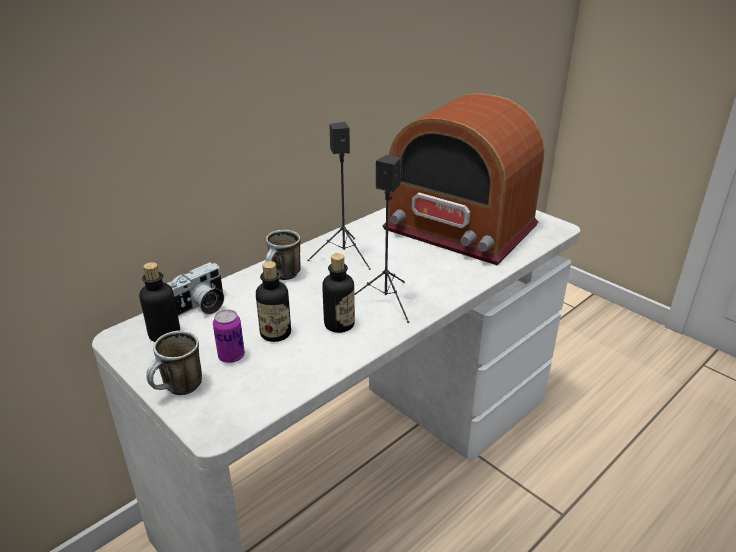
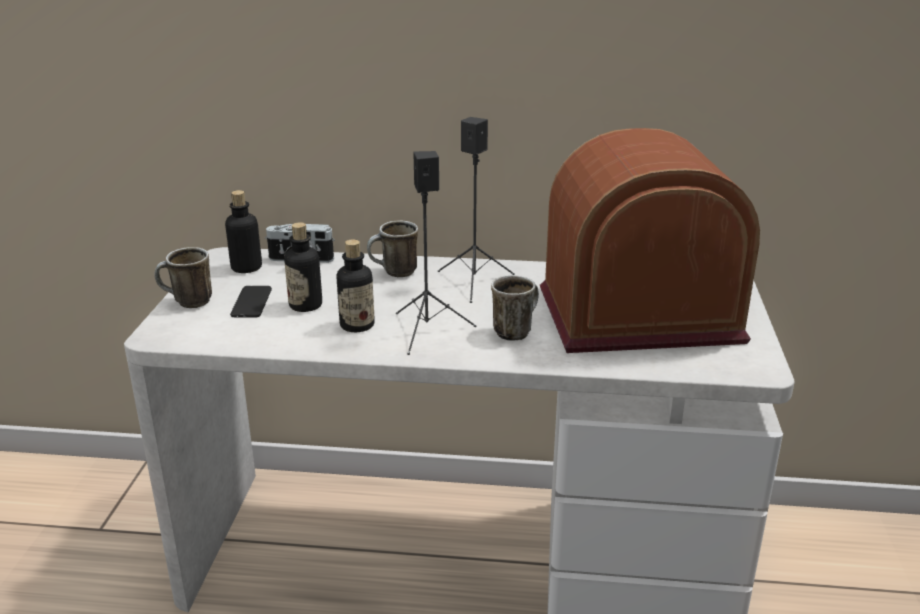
camera: 50 degrees right, 5 degrees down
(231, 356) = (251, 302): can -> phone
(427, 271) = (515, 330): none -> mug
(460, 228) = (637, 314): radio -> radio turned 90 degrees clockwise

